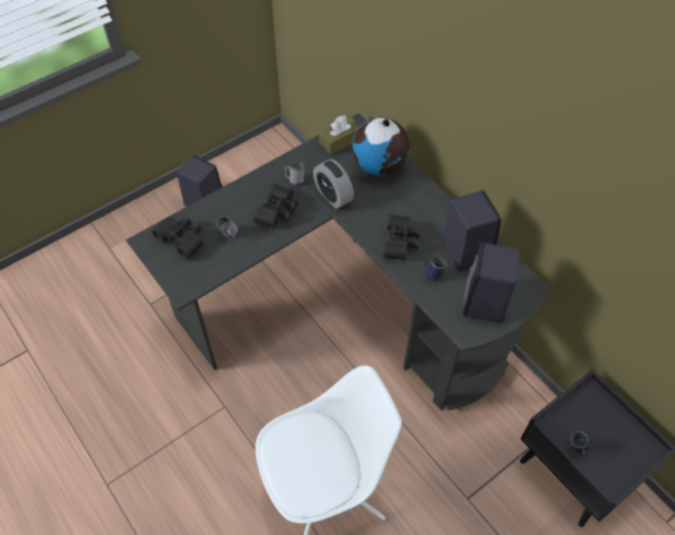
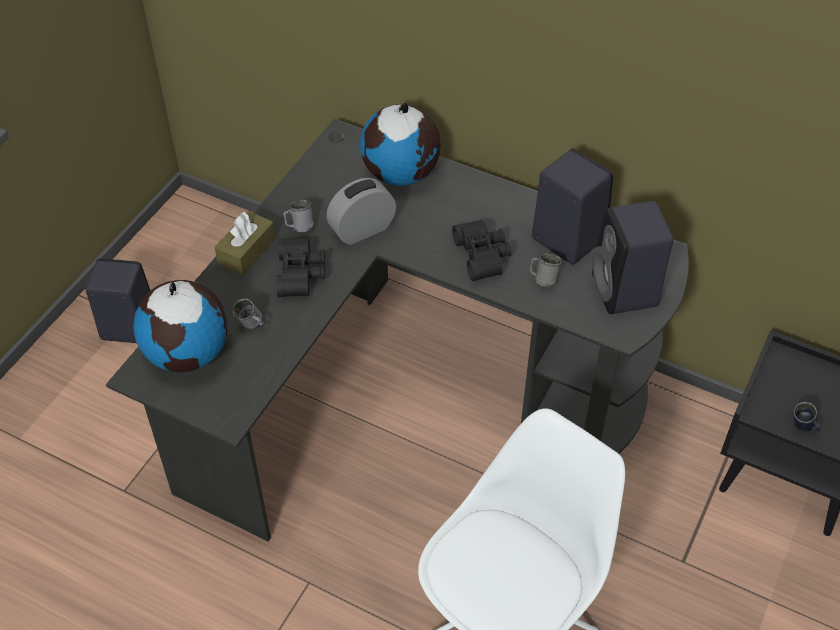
camera: 25 degrees left, 5 degrees down
(182, 238) = (188, 353): black binoculars -> globe
(333, 195) = (362, 230): alarm clock -> alarm clock turned 120 degrees clockwise
(340, 141) = (331, 160): brown tissue box -> brown tissue box (247, 251)
(432, 273) = (543, 279): blue mug -> grey mug

